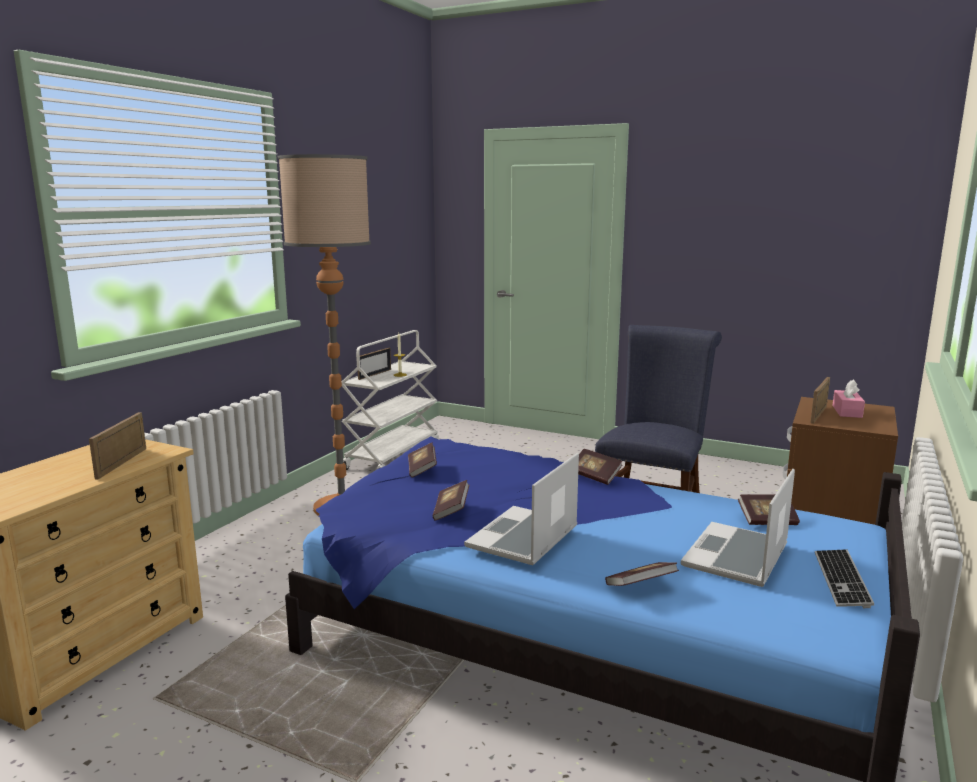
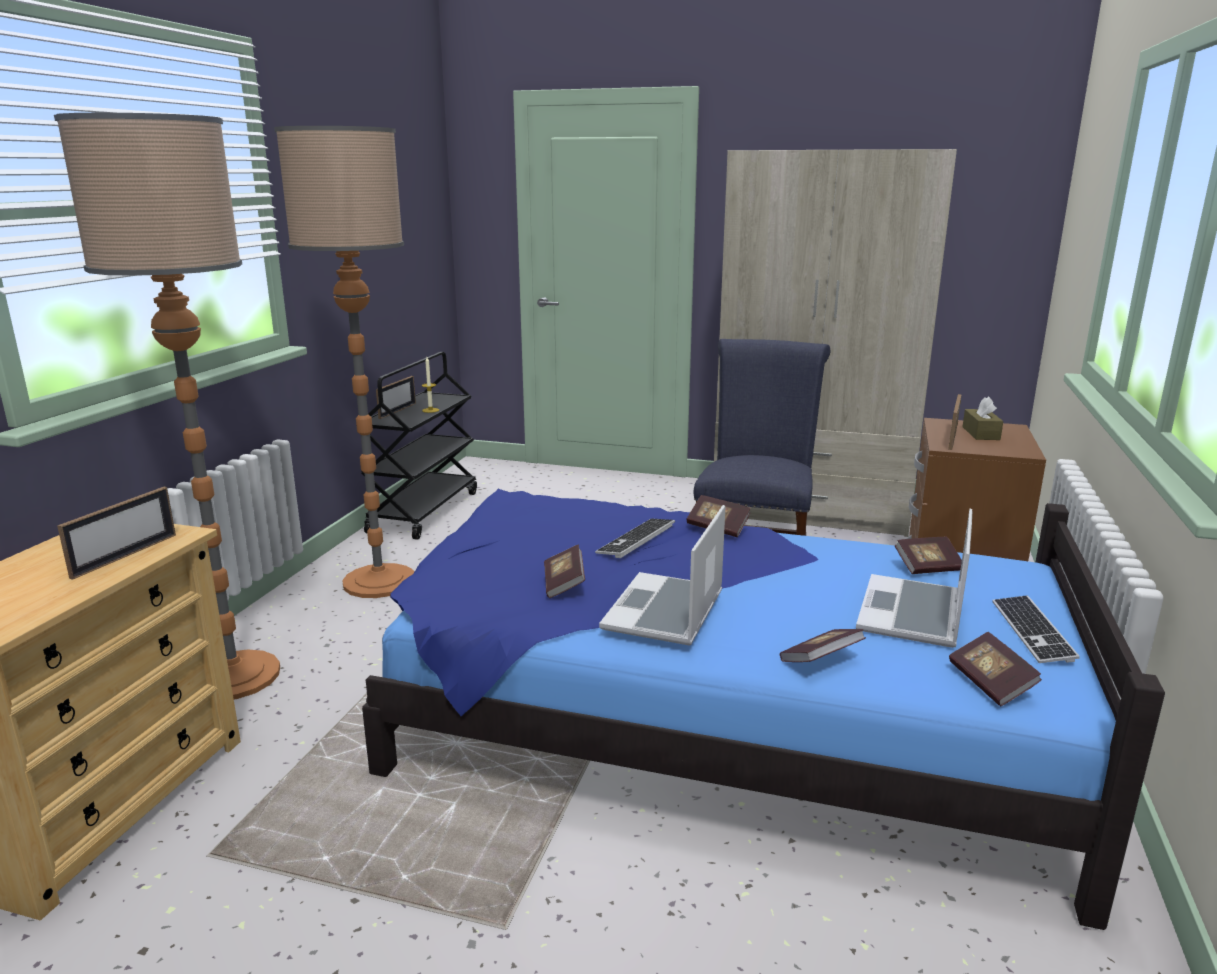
camera: 10 degrees left, 5 degrees up
(122, 463) = (125, 555): picture frame -> picture frame turned 150 degrees counterclockwise
(213, 568) = (233, 676): none -> floor lamp
(392, 456) = (423, 511): white cart -> black cart
(422, 469) = (507, 532): book -> book (991, 683)
(523, 481) = (636, 539): none -> keyboard
(715, 473) = (811, 508): none -> beige wardrobe
(847, 411) = (980, 433): pink tissue box -> brown tissue box

